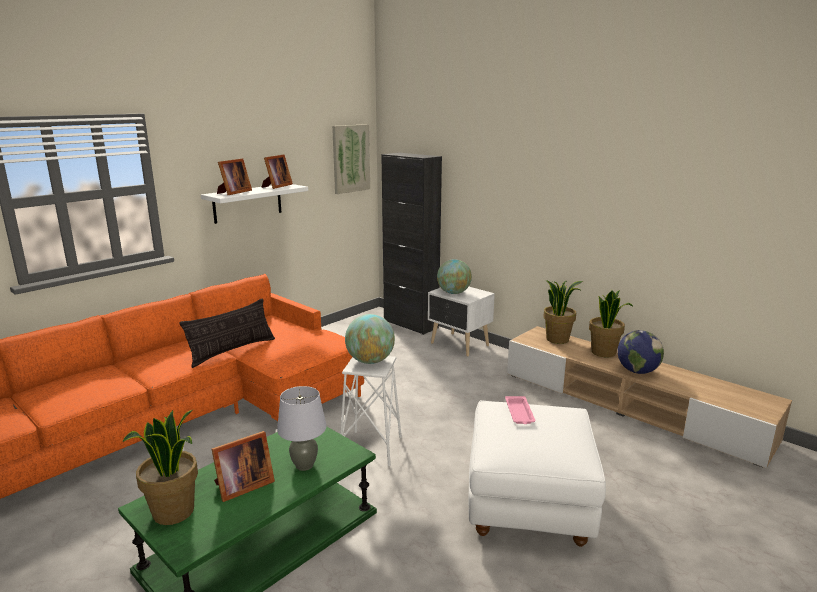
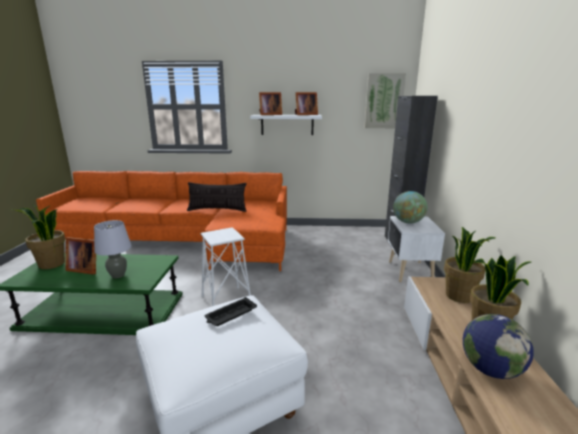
camera: 50 degrees right, 0 degrees up
(370, 361) = (225, 234): globe -> none
(519, 413) = (230, 315): pink tray -> black tray

